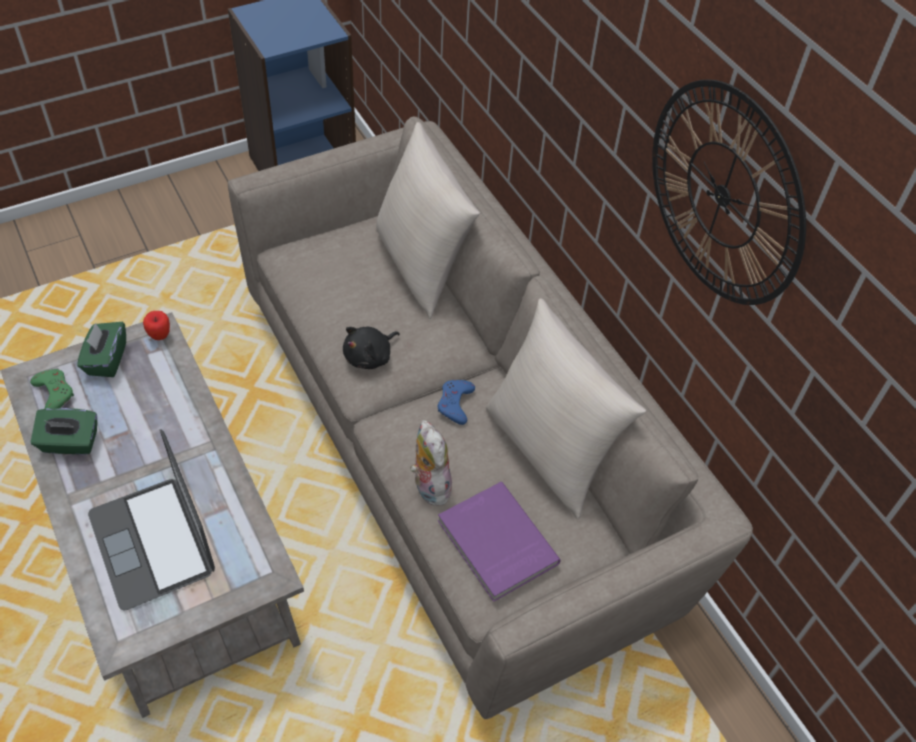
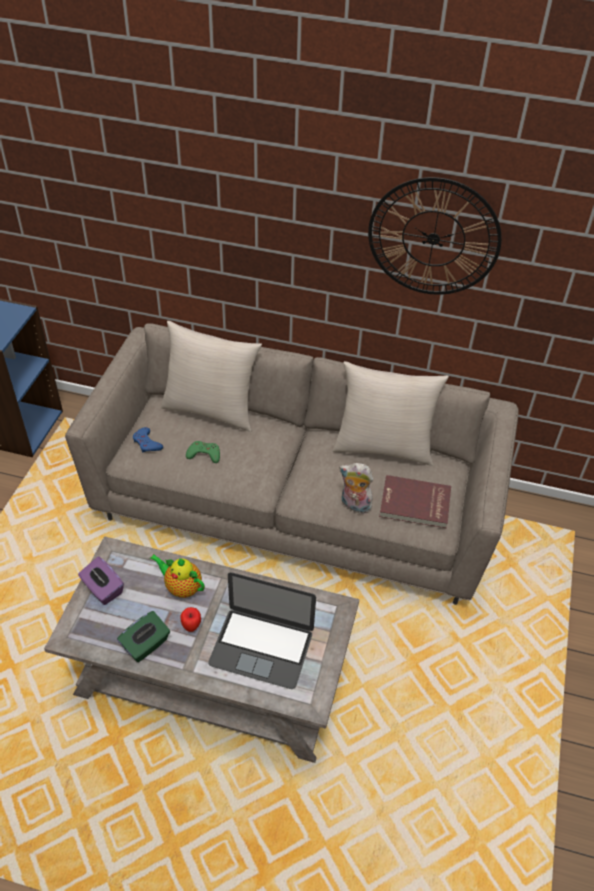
camera: 45 degrees left, 5 degrees down
(54, 392) = (97, 630): green game controller -> green game controller (204, 454)
(106, 360) = (103, 589): green tissue box -> purple tissue box
(160, 336) = (116, 553): apple -> apple (191, 627)
(167, 417) = (181, 587): none -> teapot
(370, 356) = (246, 472): black plush toy -> none
(455, 404) = (316, 460): blue game controller -> blue game controller (147, 443)
(495, 543) = (415, 504): purple book -> red book

